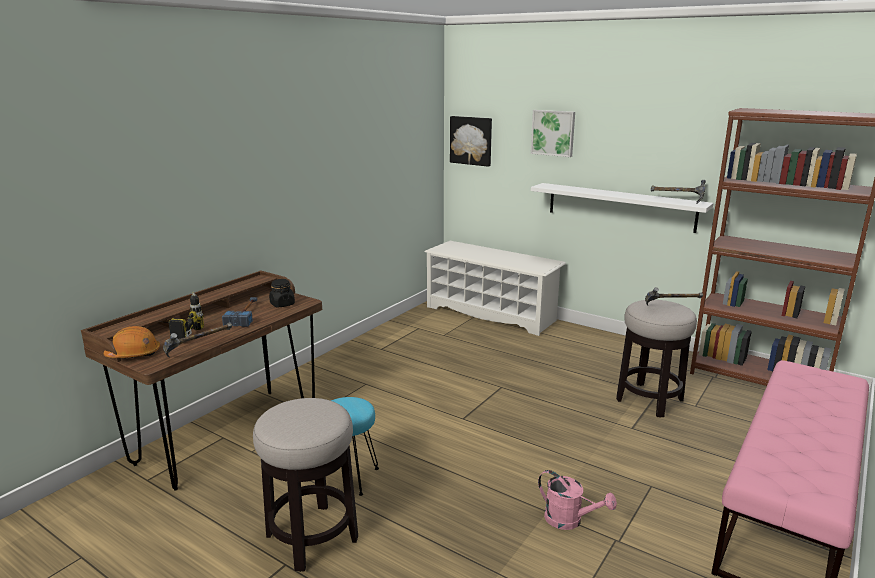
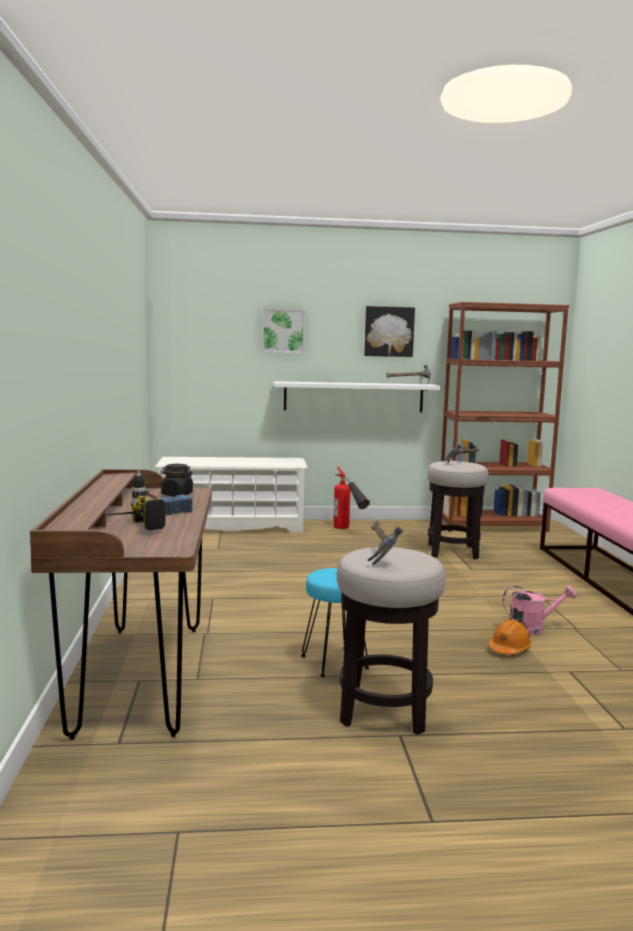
camera: 40 degrees left, 10 degrees down
(134, 354) = (124, 548): orange hard hat -> orange hard hat (509, 648)
(199, 350) = (194, 532): hammer -> hammer (381, 554)
(471, 140) = (187, 343): picture -> picture (388, 331)
(585, 344) = (348, 530): none -> fire extinguisher

